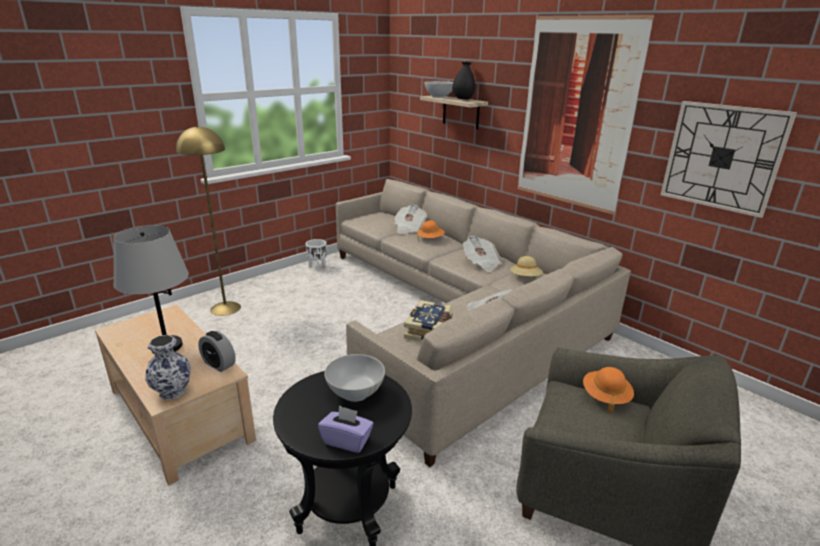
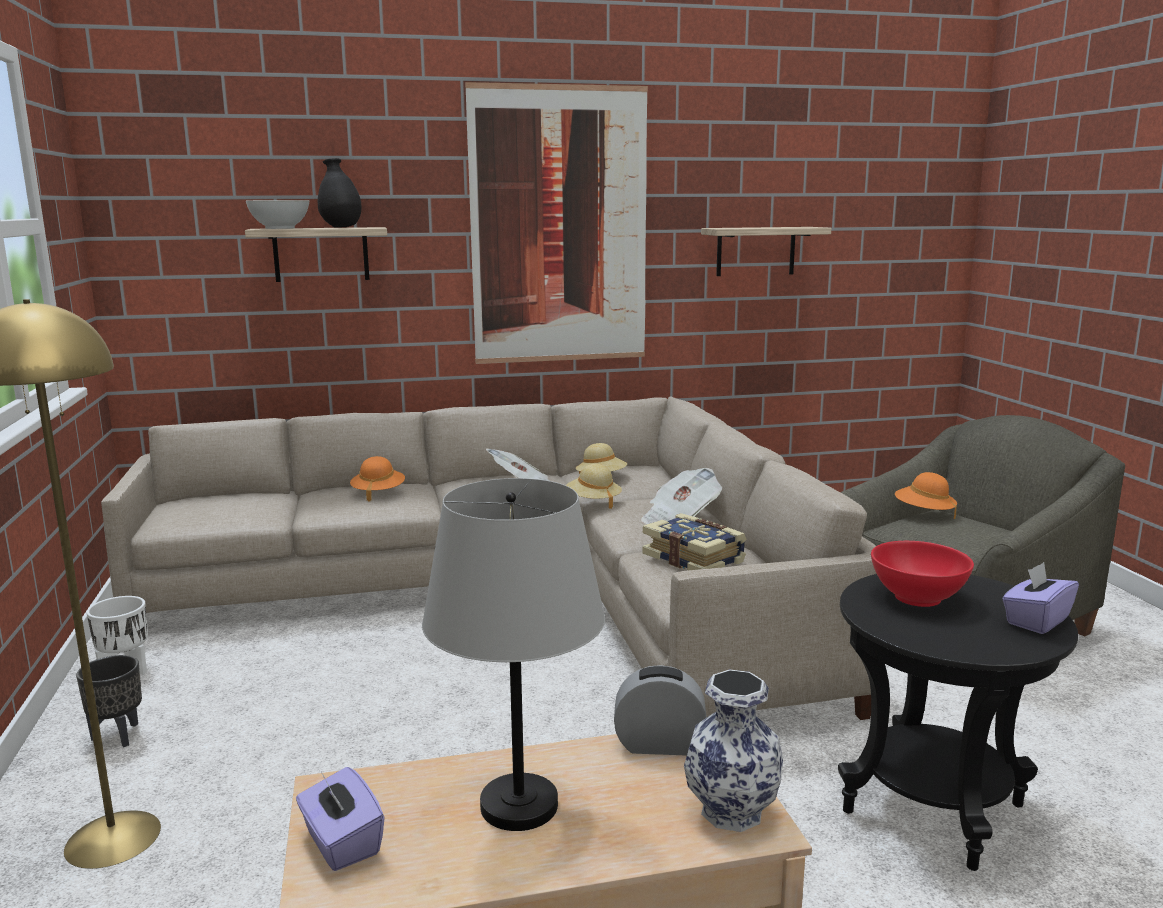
camera: 60 degrees left, 10 degrees down
(139, 323) = (341, 843): none -> purple tissue box
(219, 364) = (659, 745): alarm clock -> alarm clock turned 150 degrees counterclockwise
(278, 284) = (119, 735): none -> black planter
(355, 392) = (917, 598): white bowl -> red bowl
(409, 228) = (304, 496): newspaper -> none
(485, 285) = (593, 501): none -> beige hat
(722, 157) = (755, 251): wall clock -> shelf

